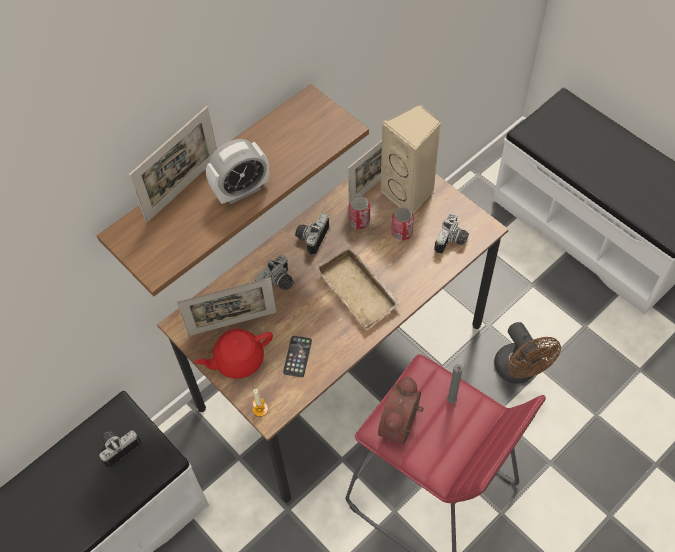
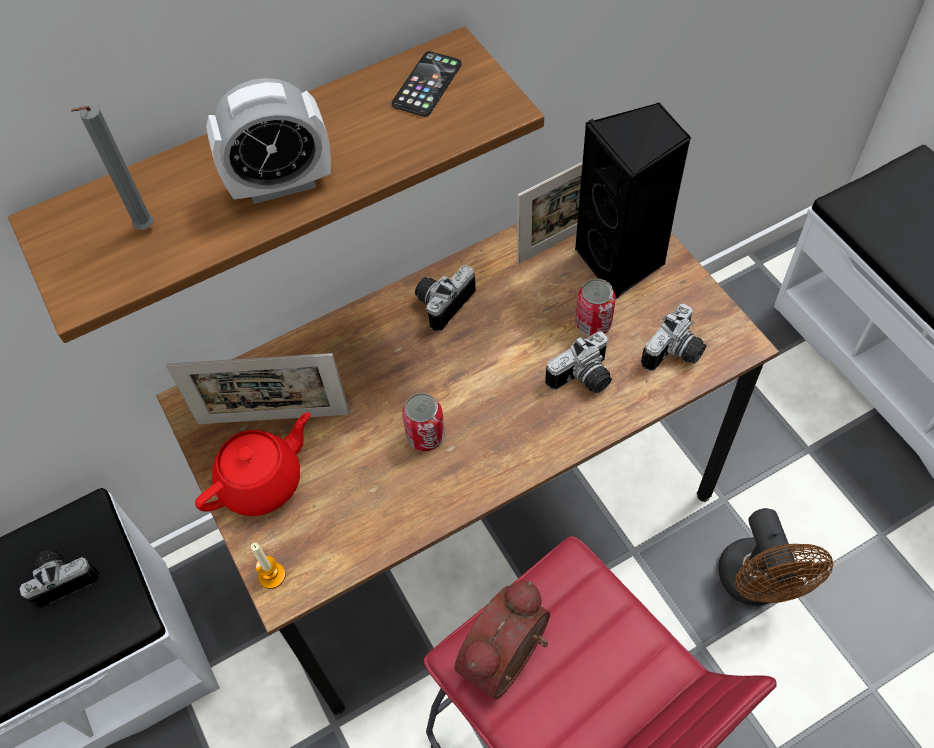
camera: 15 degrees right, 0 degrees up
(183, 188) = (183, 163): picture frame -> none
(238, 360) = (263, 481): red teapot -> red teapot turned 150 degrees clockwise
(278, 283) = (366, 367): camera -> camera (584, 379)
(297, 356) = (361, 497): phone -> phone (427, 84)
(359, 221) = (527, 292): can -> can (426, 436)
(360, 290) = (498, 406): beige tray -> none
(409, 194) = (622, 262): beige speaker -> black speaker
(451, 402) = (606, 637): grey candle -> grey candle (143, 230)

